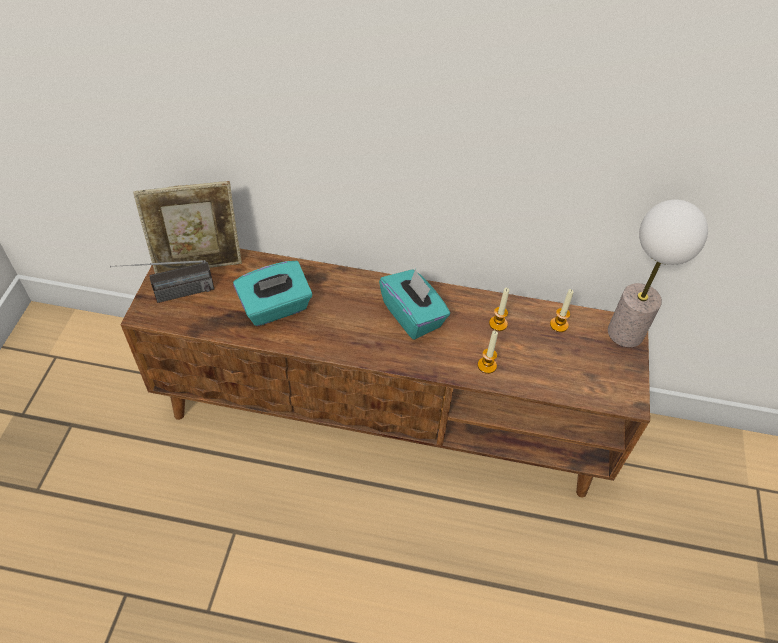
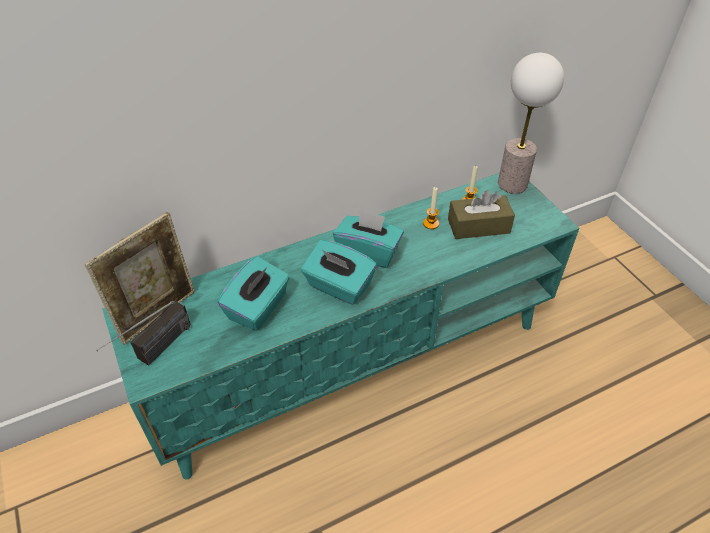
camera: 35 degrees left, 5 degrees down
(356, 330) = (338, 286): none -> turquoise tissue box
(385, 415) = (355, 362): brown tv stand -> turquoise tv stand
(487, 365) = (452, 255): candle -> none
(543, 354) = (478, 226): none -> brown tissue box

